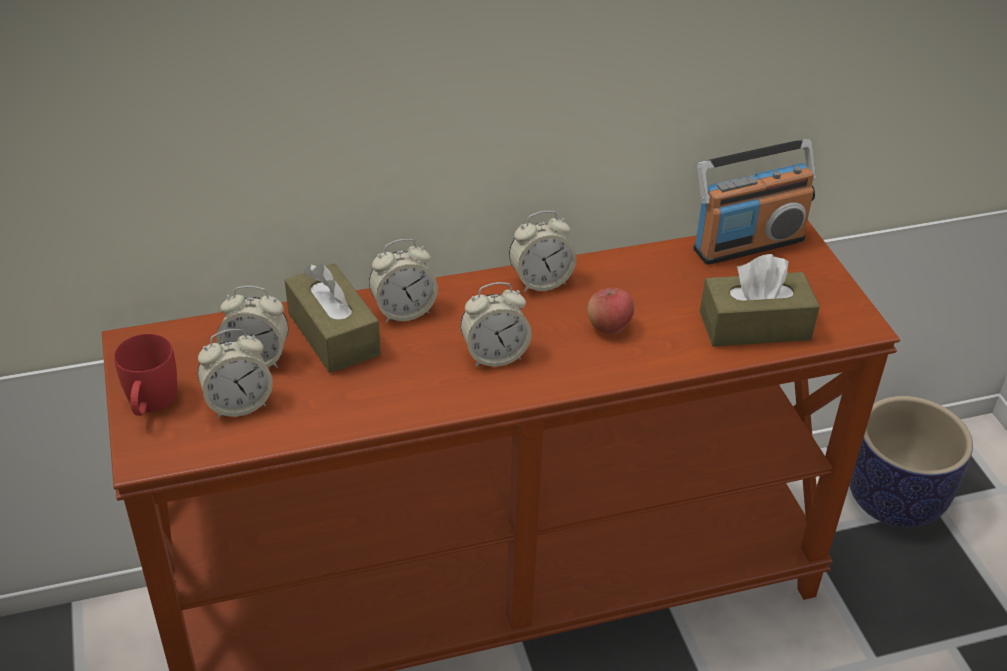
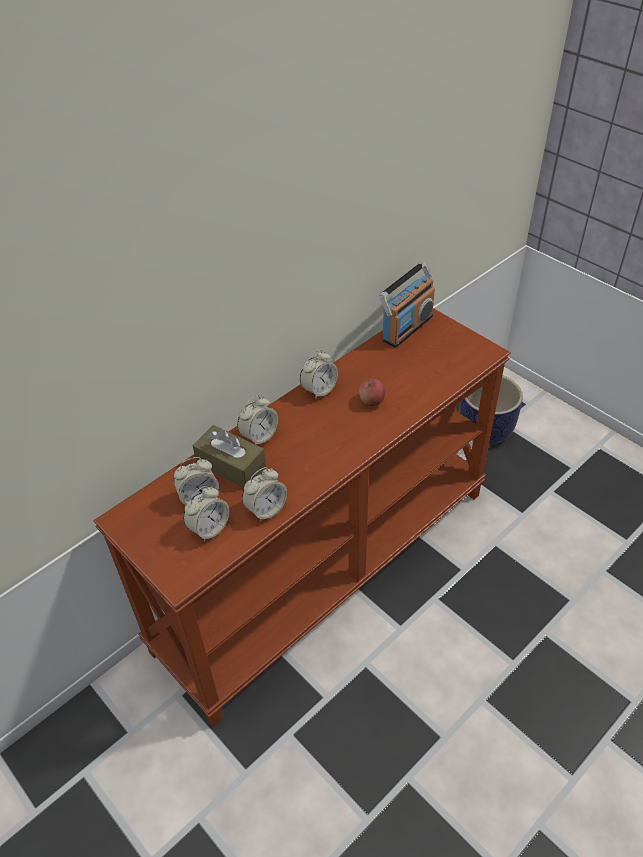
camera: 25 degrees left, 5 degrees up
(150, 404) = (158, 550): red mug -> none
(494, 355) = (325, 441): alarm clock -> alarm clock (266, 509)
(755, 326) = (441, 372): brown tissue box -> none

